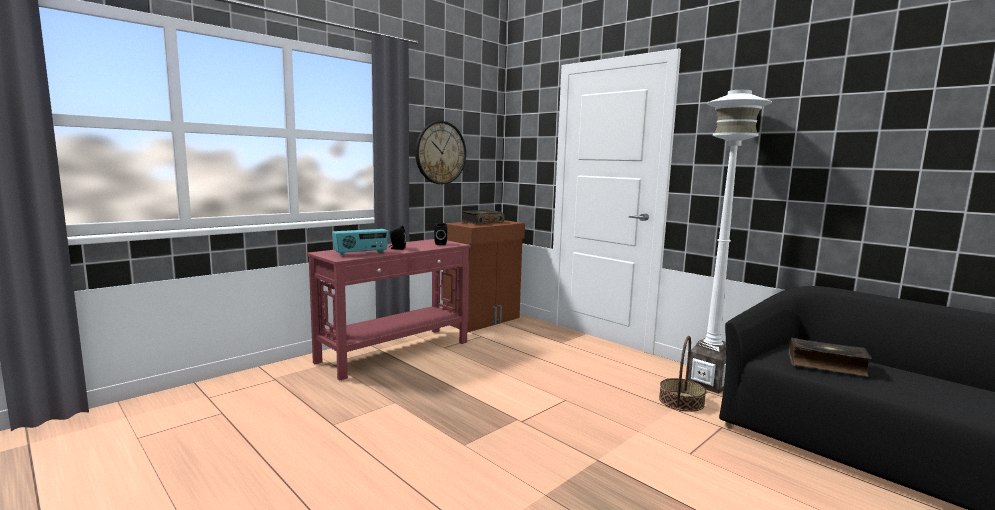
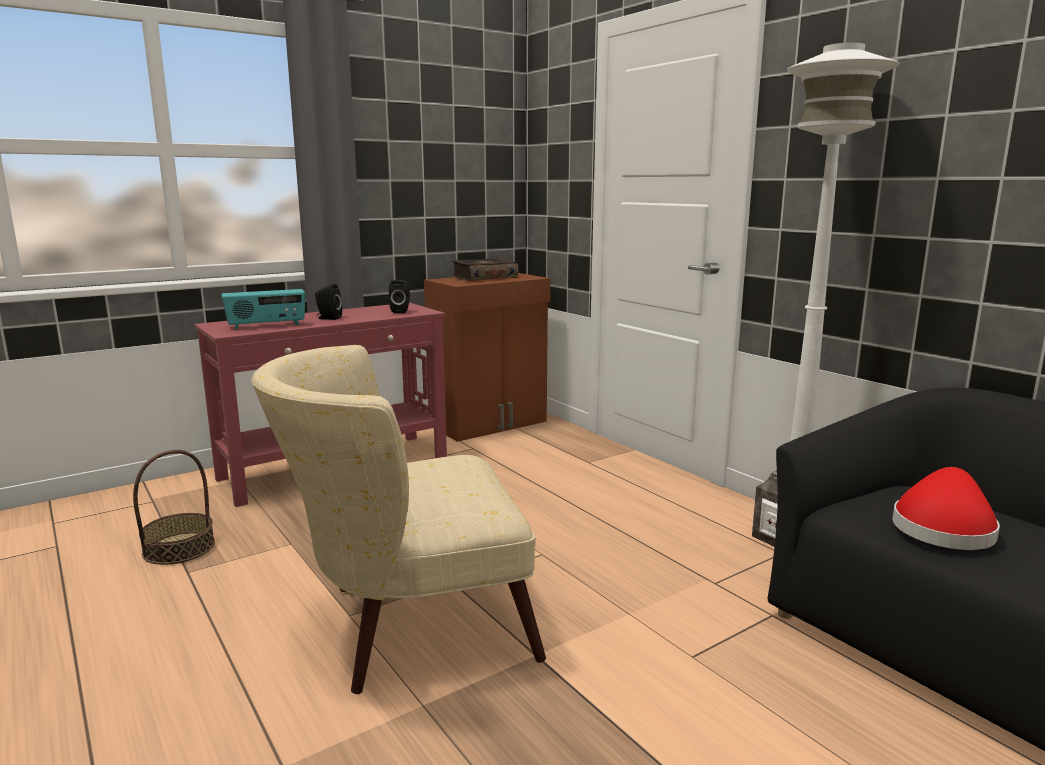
camera: 10 degrees right, 5 degrees up
(440, 153) = (416, 172): wall clock -> none
(505, 448) = (406, 625): none -> beige armchair
(681, 401) = (727, 567): basket -> basket (179, 548)
(826, 365) = (943, 528): book -> red hat

